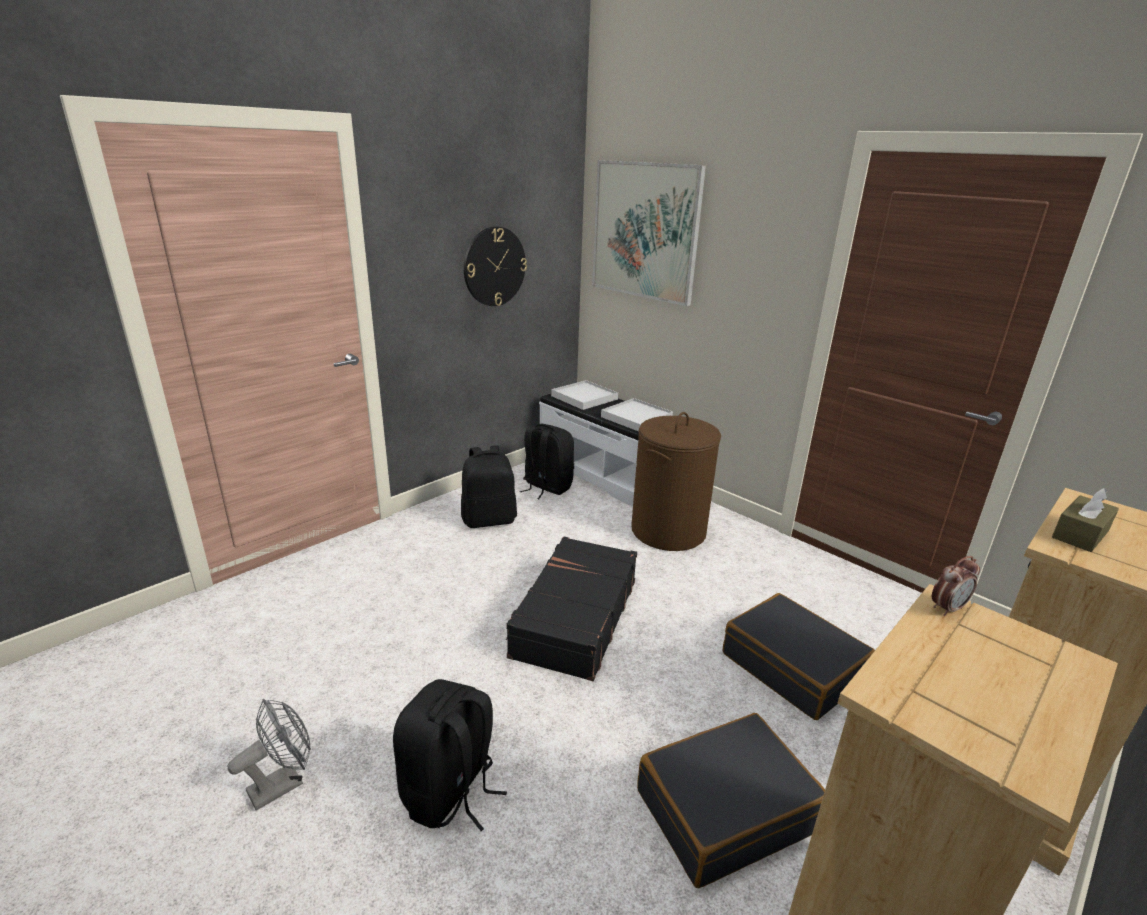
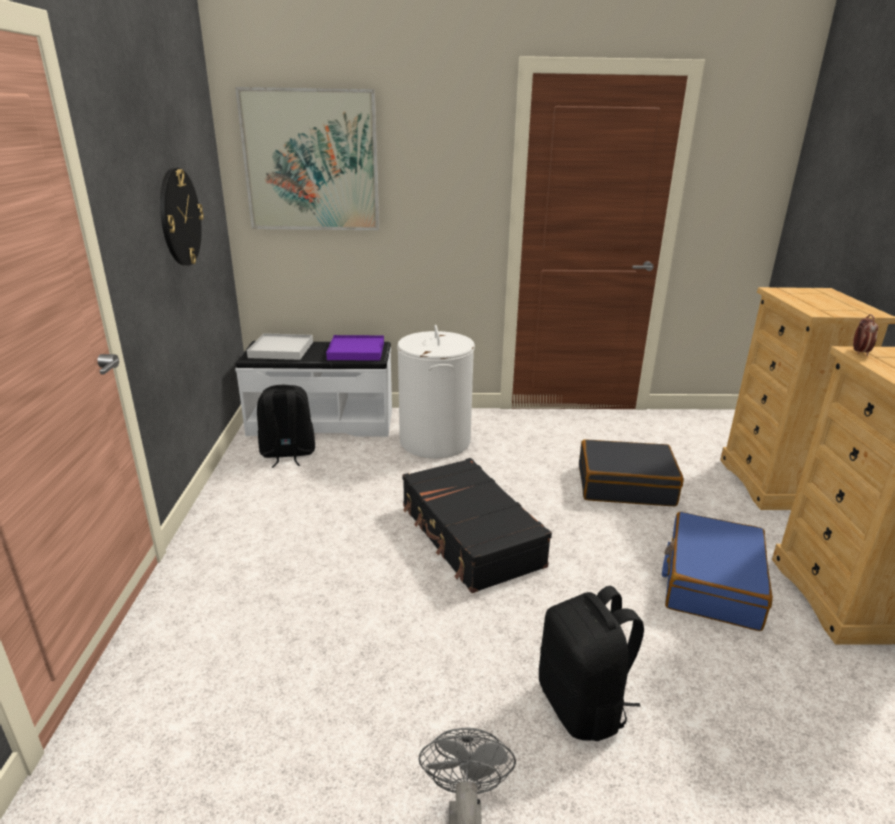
camera: 45 degrees left, 0 degrees up
(489, 520) = (279, 504): black backpack -> none
(636, 418) = (356, 351): white tray -> purple tray
(668, 531) = (435, 441): brown laundry basket -> white laundry basket
(725, 809) = (711, 583): black suitcase -> blue suitcase
(1080, 534) = (809, 304): brown tissue box -> none

